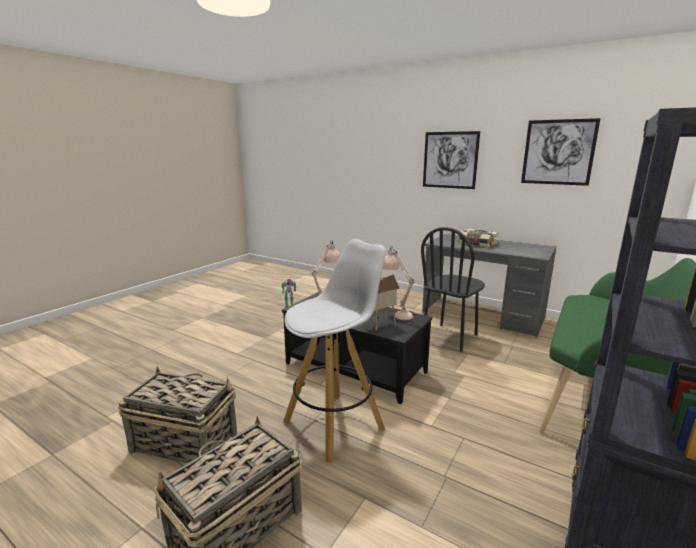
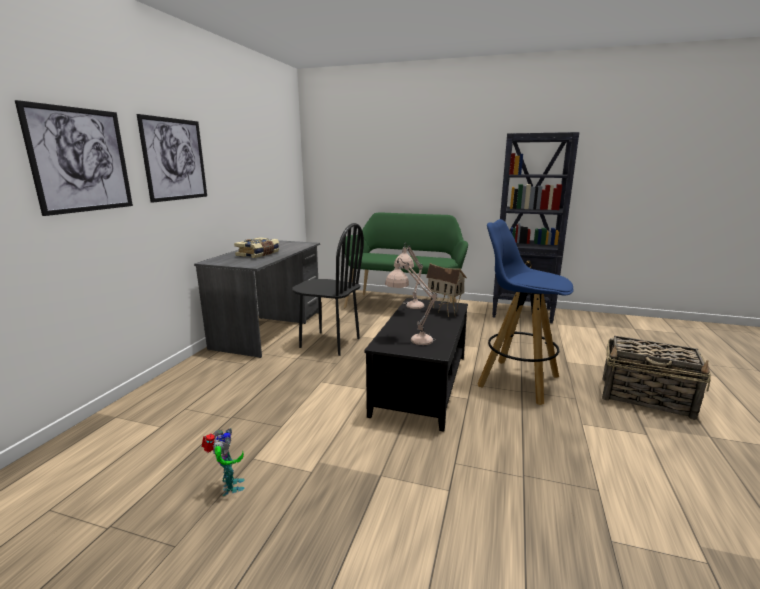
camera: 105 degrees left, 0 degrees up
(183, 442) = (634, 456): basket -> none
(335, 424) = (516, 381): white stool -> blue stool
(558, 152) = (252, 150): picture -> picture (81, 160)

